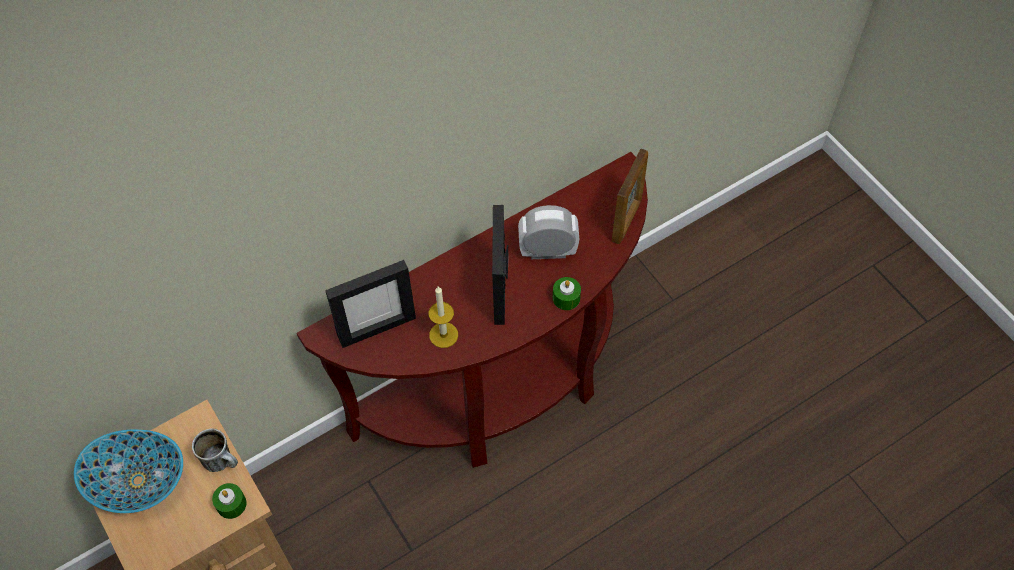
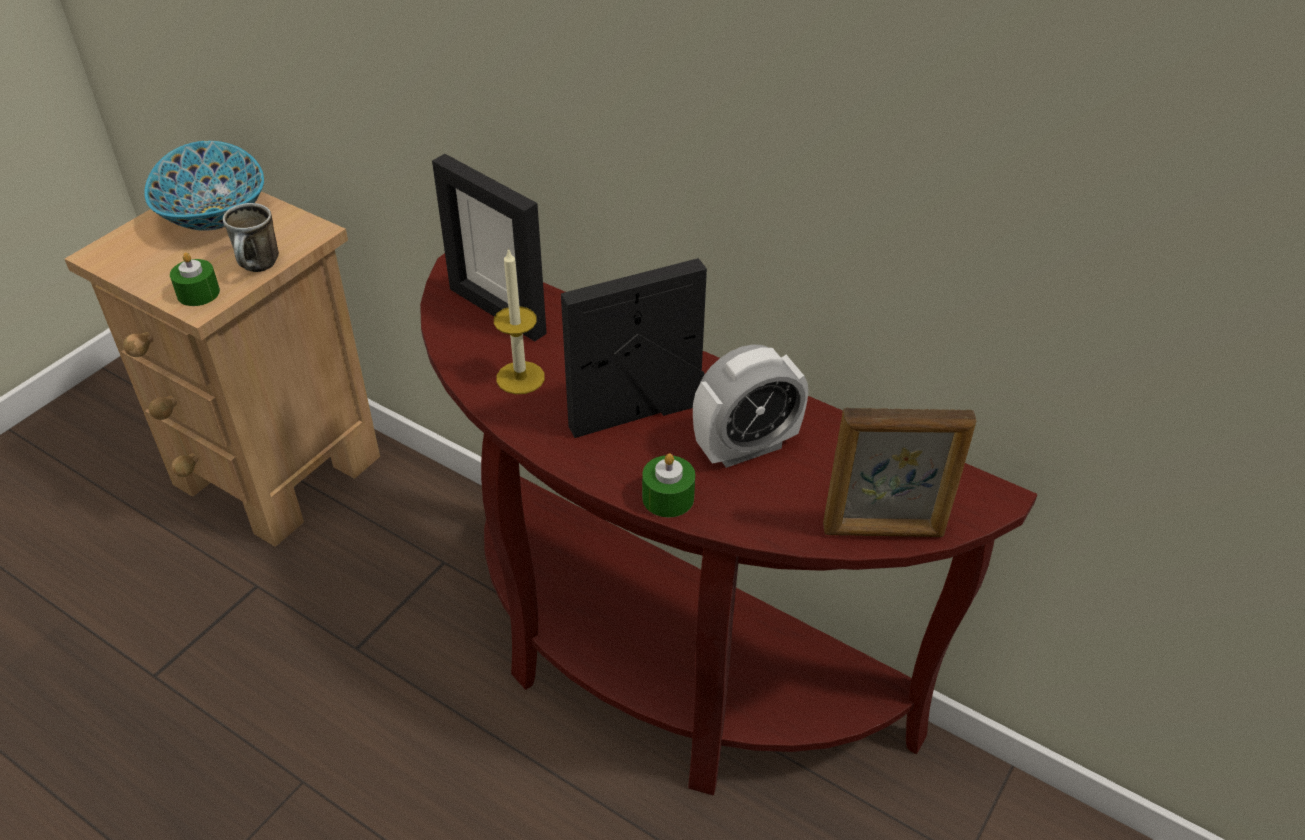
camera: 65 degrees right, 15 degrees down
(548, 251) = (746, 447): alarm clock -> alarm clock turned 90 degrees clockwise

